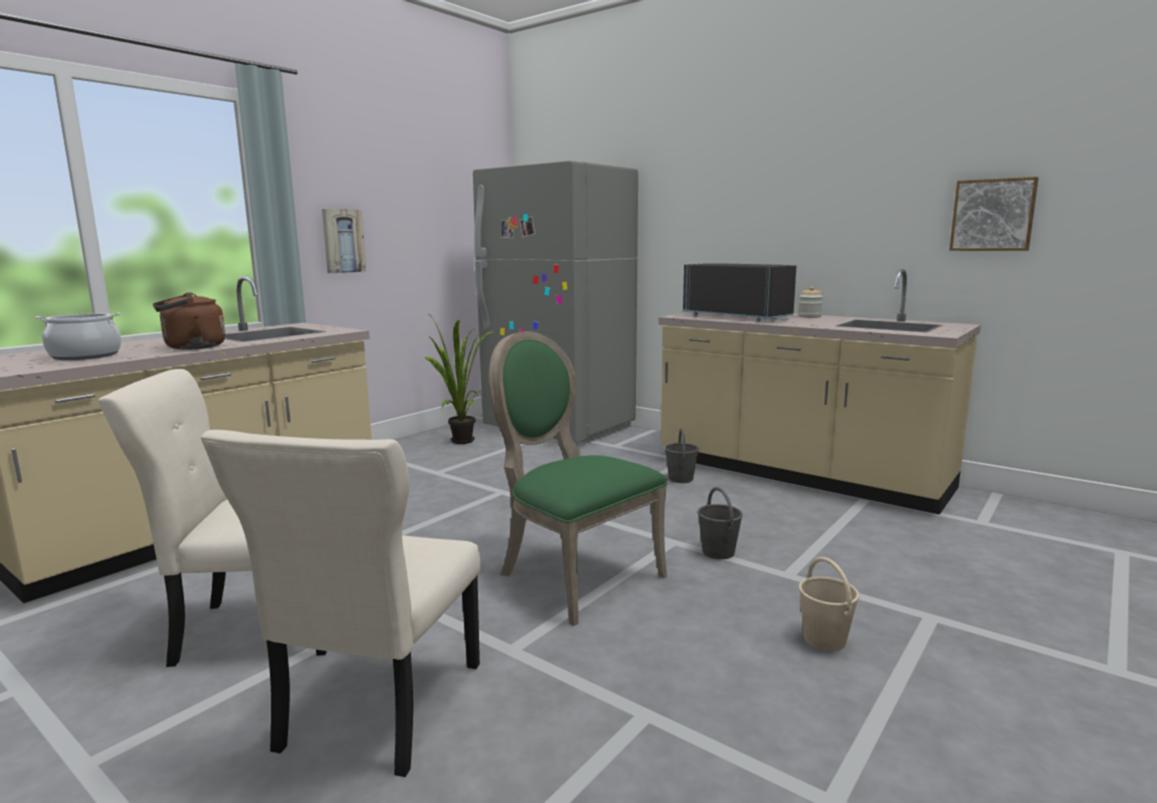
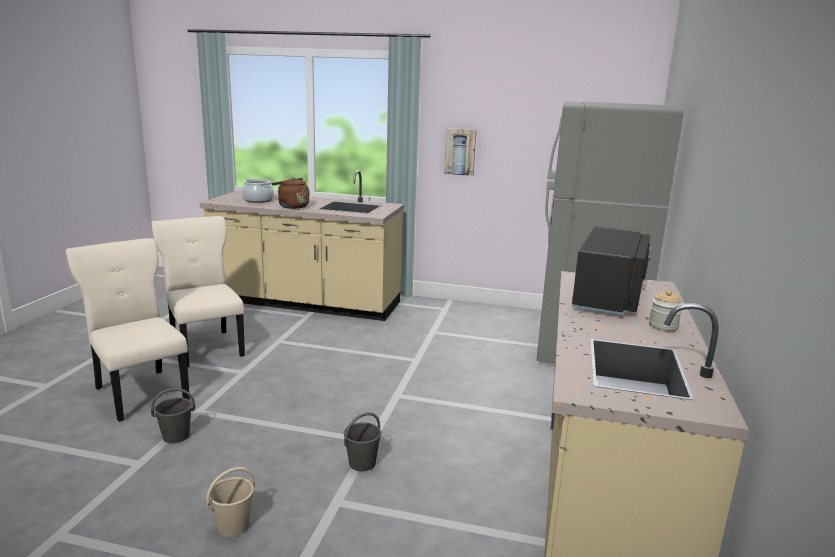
camera: 65 degrees right, 5 degrees up
(377, 710) = (140, 392): beige chair -> beige chair turned 60 degrees clockwise
(460, 443) = (500, 323): potted plant -> none
(573, 575) = (294, 412): green chair -> none
(681, 479) = (513, 425): grey bucket -> grey bucket (175, 436)
(993, 215) = (792, 266): picture -> none

